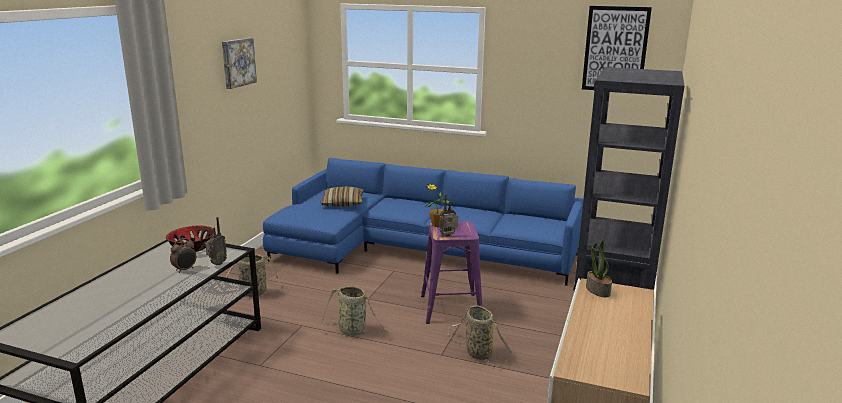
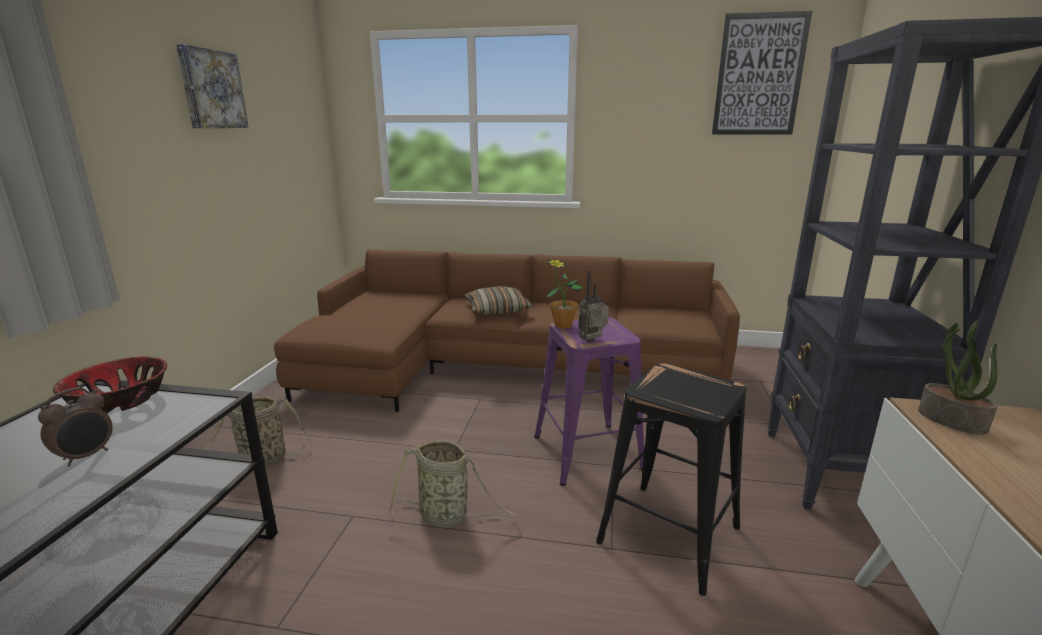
camera: 10 degrees left, 0 degrees up
(217, 264) = (165, 434): radio -> none
(342, 203) = (394, 308): pillow -> pillow (497, 309)
(415, 250) = (500, 366): blue sofa -> brown sofa
(477, 352) = (668, 535): basket -> black stool

